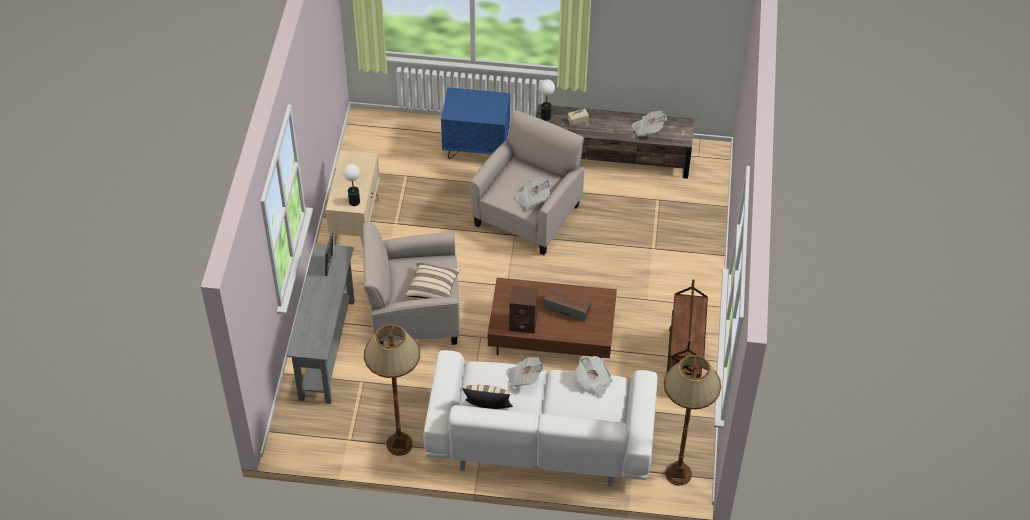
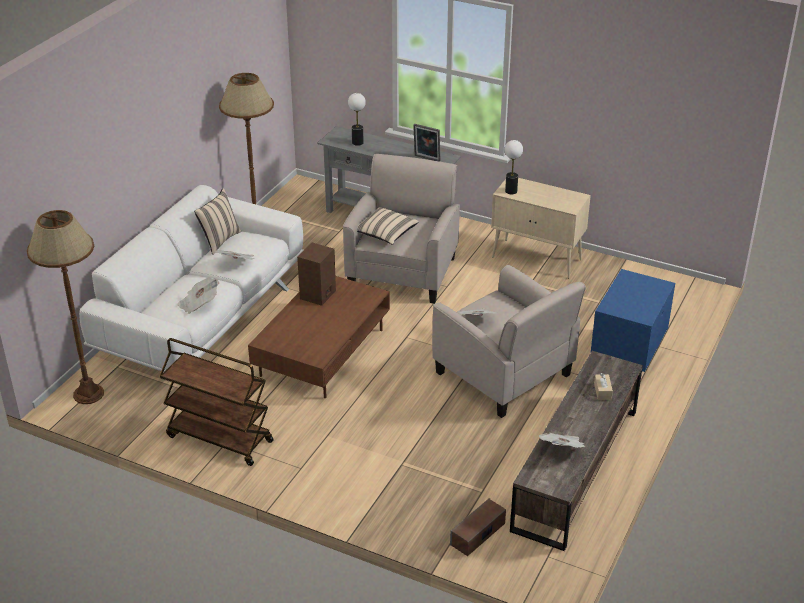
camera: 110 degrees right, 15 degrees down
(546, 116) = (616, 366): table lamp -> table lamp (357, 142)
(567, 309) = (317, 327): speaker -> speaker (478, 534)

